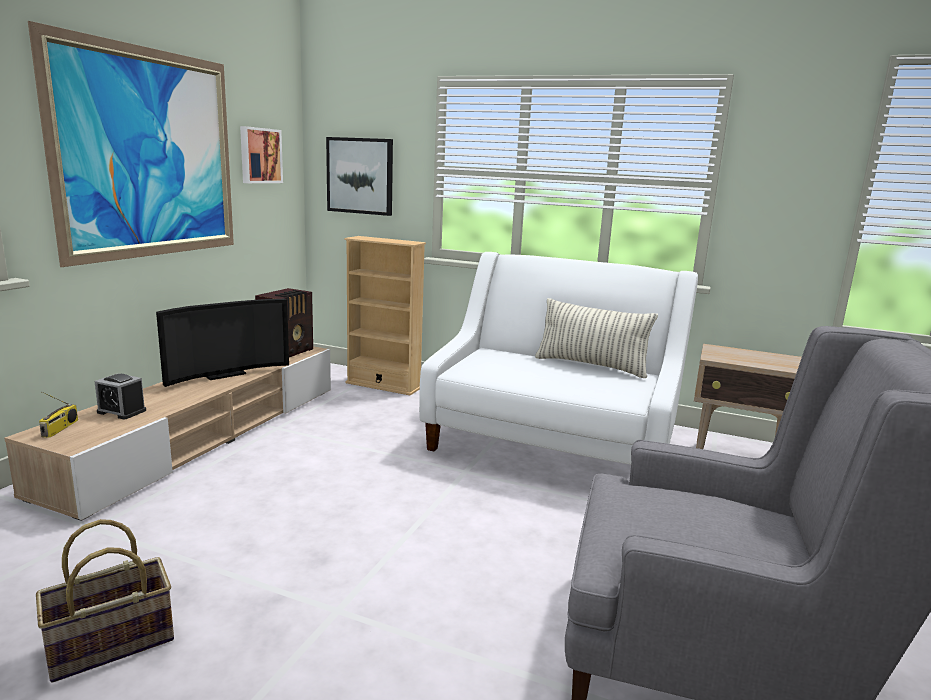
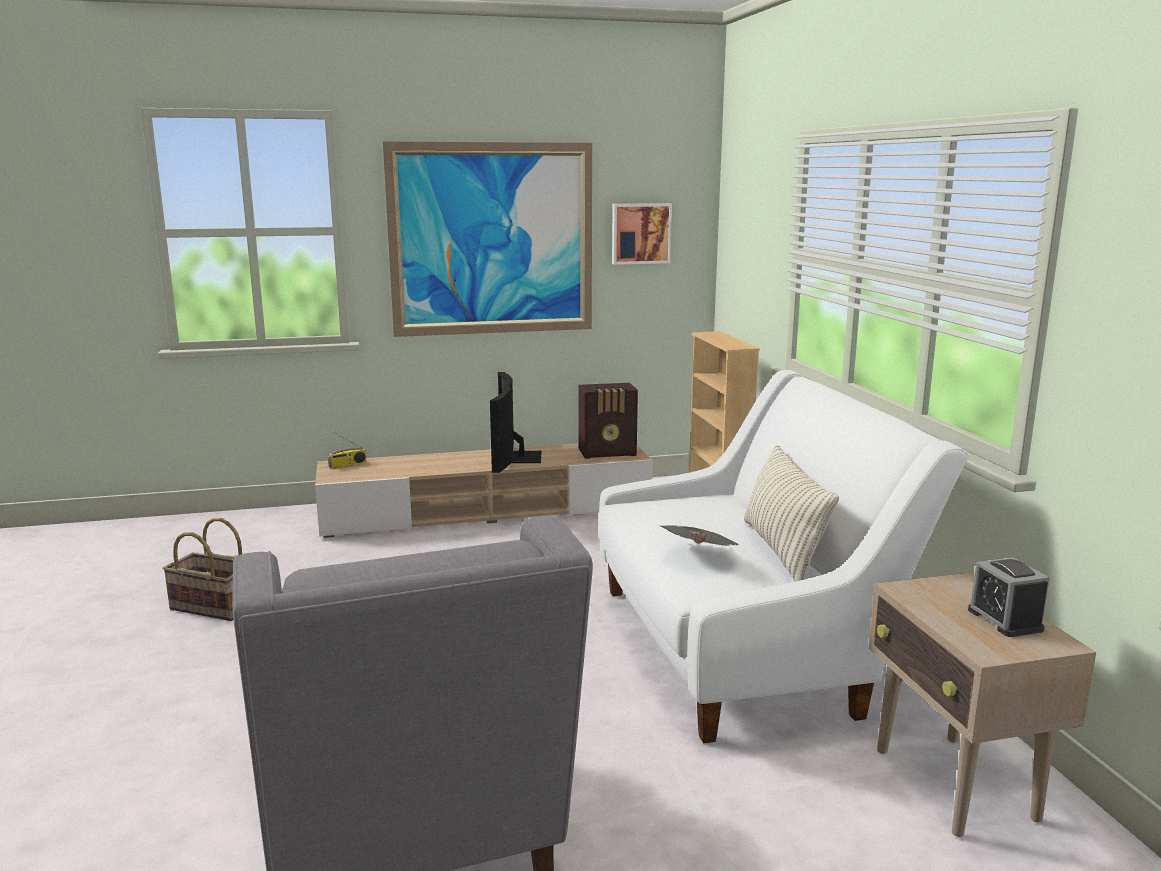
camera: 55 degrees right, 0 degrees up
(121, 411) = (397, 465): alarm clock -> alarm clock (1005, 620)
(223, 374) = (515, 457): television -> television turned 75 degrees clockwise
(360, 176) = (747, 257): picture -> none
(576, 382) = (699, 557): none -> newspaper

